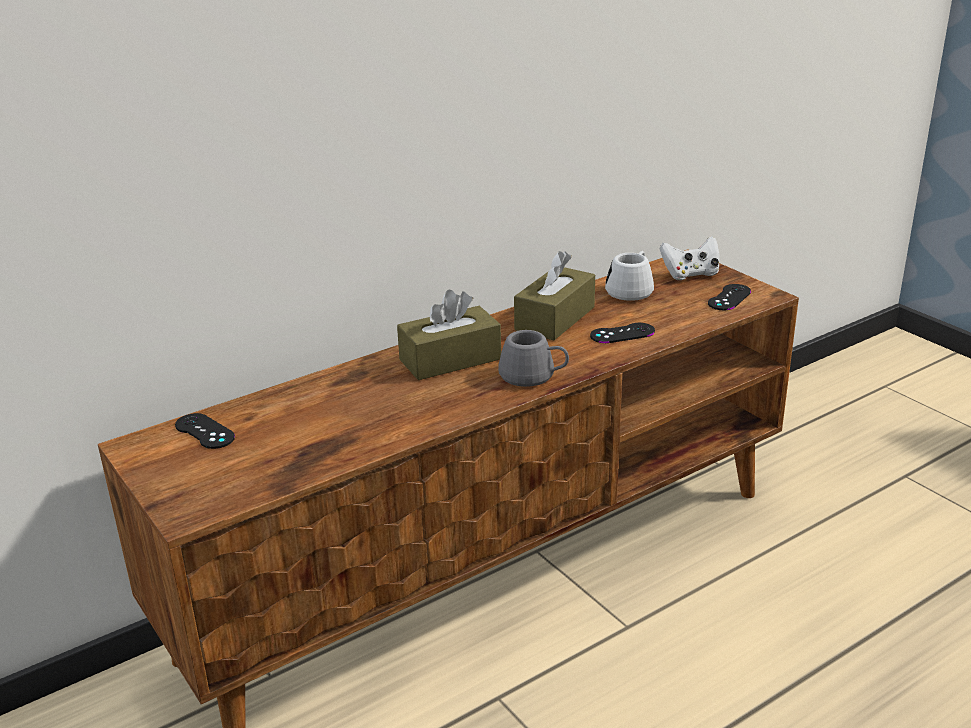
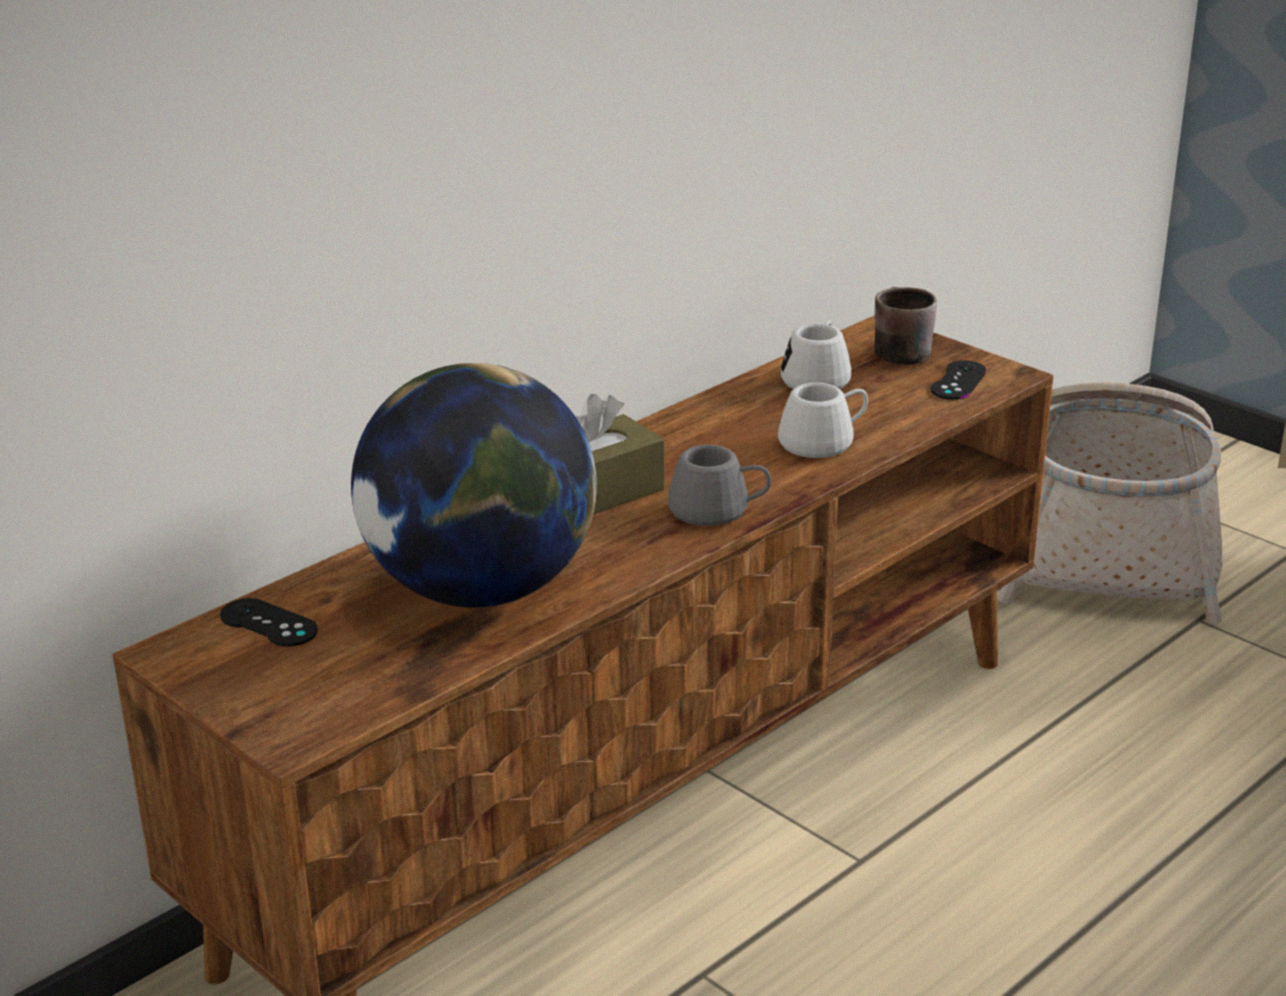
camera: 10 degrees left, 0 degrees up
(352, 419) = (480, 589): none -> globe
(555, 318) = (722, 426): brown tissue box -> none
(622, 333) = (824, 442): black game controller -> white mug
(690, 274) = (895, 350): white game controller -> brown mug
(849, 417) = (1107, 543): none -> basket

